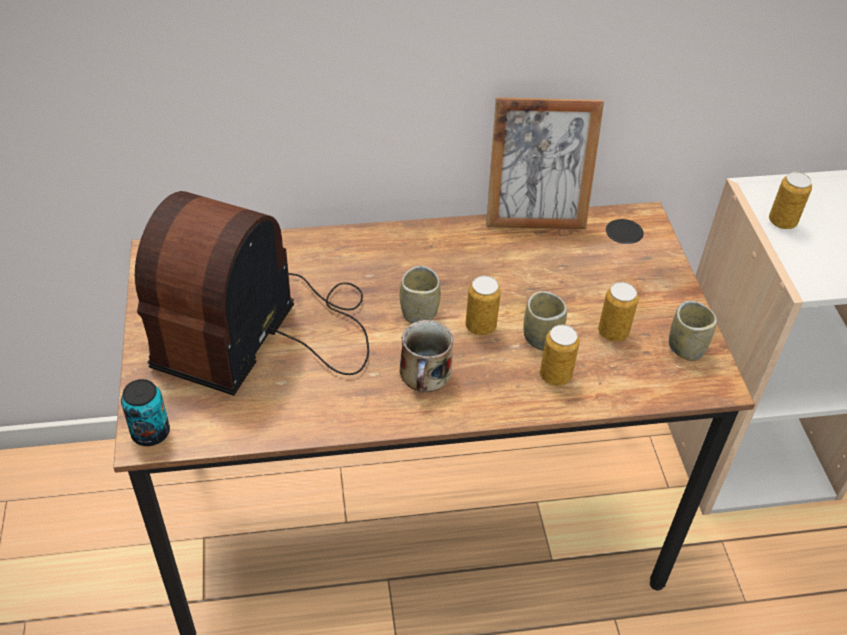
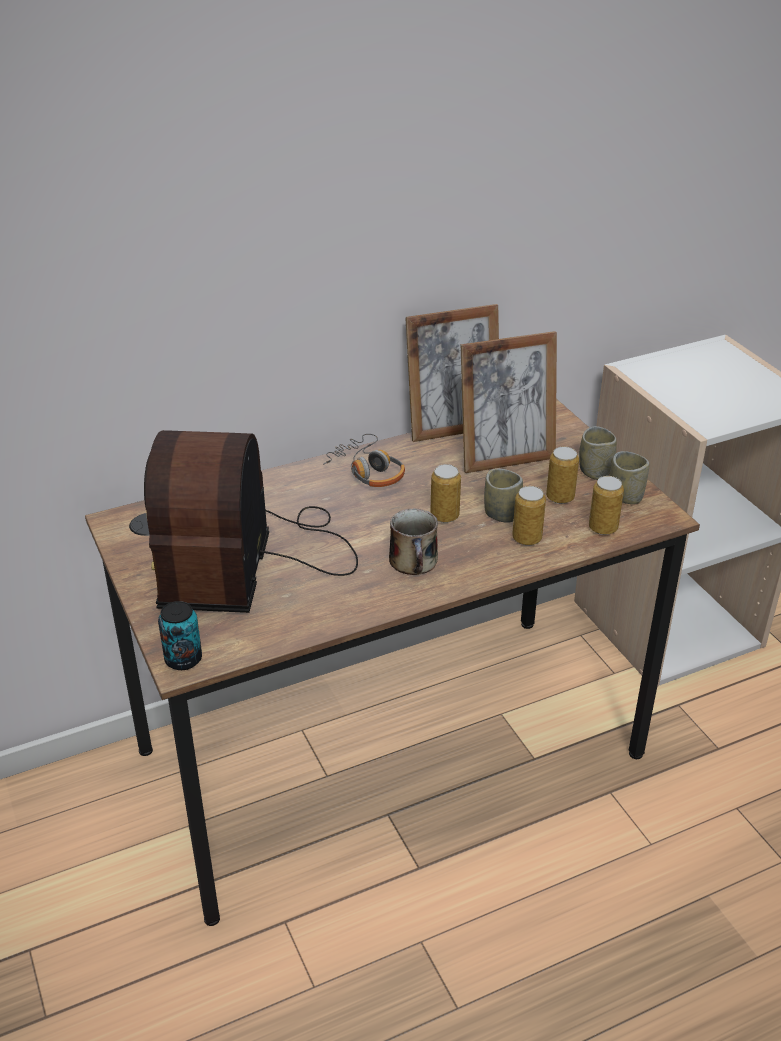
camera: 15 degrees left, 10 degrees down
(419, 313) = (385, 517): cup -> cup (595, 471)
(425, 251) = (368, 471): none -> headphones
(575, 269) = (505, 458): none -> picture frame
(782, 222) = (664, 387): can -> can (603, 528)

